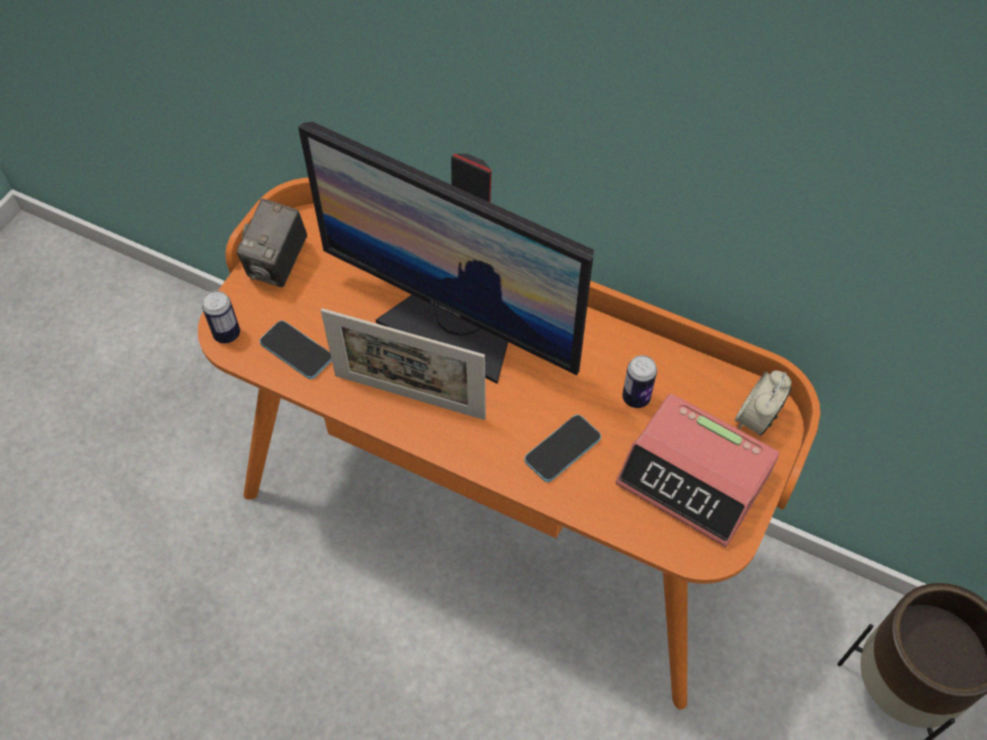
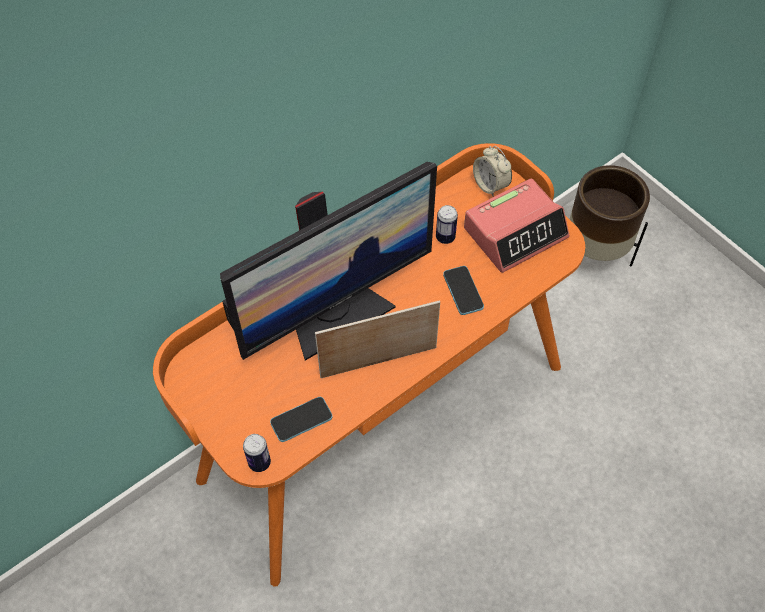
camera: 65 degrees left, 0 degrees up
(278, 264) = (214, 406): camera -> none
(409, 396) = (378, 362): picture frame -> picture frame turned 150 degrees counterclockwise

